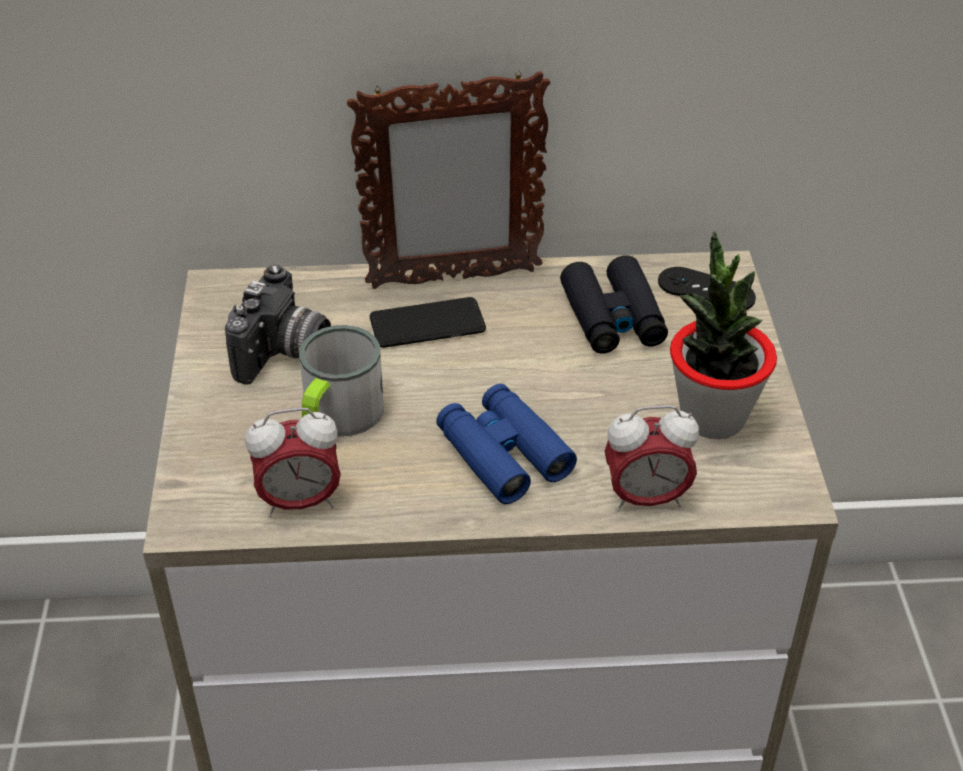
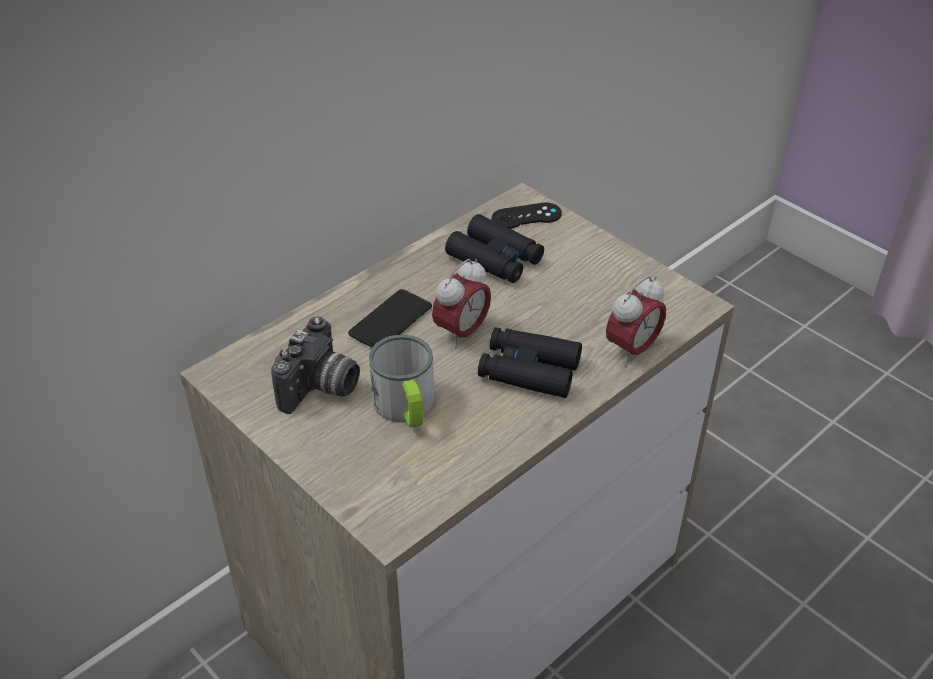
camera: 40 degrees left, 0 degrees up
(284, 354) = (321, 389): camera -> camera turned 45 degrees clockwise
(300, 502) = (446, 471): alarm clock -> alarm clock (462, 332)
(452, 278) = (371, 285): picture frame -> none
(503, 454) = (529, 370): blue binoculars -> black binoculars
(712, 417) = (613, 285): potted plant -> none

